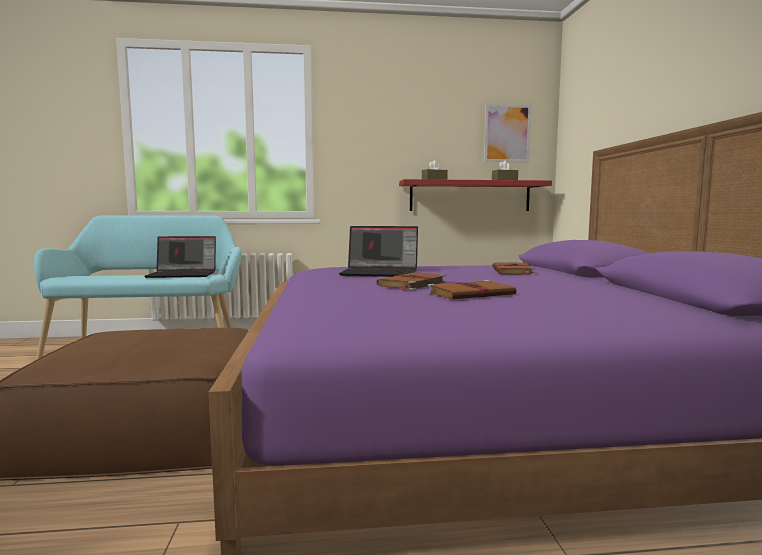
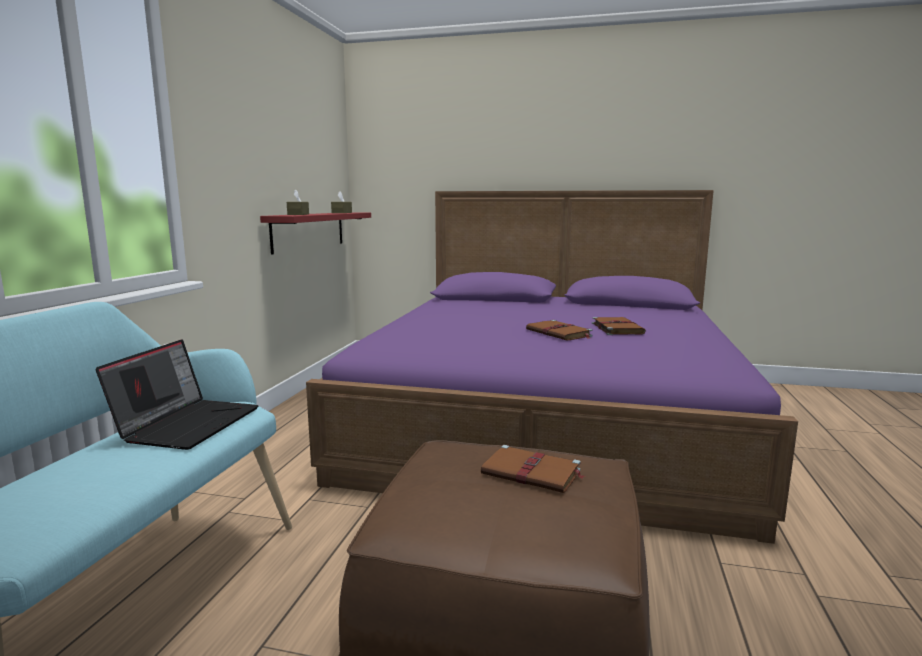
camera: 70 degrees left, 5 degrees up
(381, 273) = (475, 333): laptop -> none
(507, 133) = (325, 159): picture -> none
(512, 271) = (500, 308): brown book -> brown book (532, 473)

